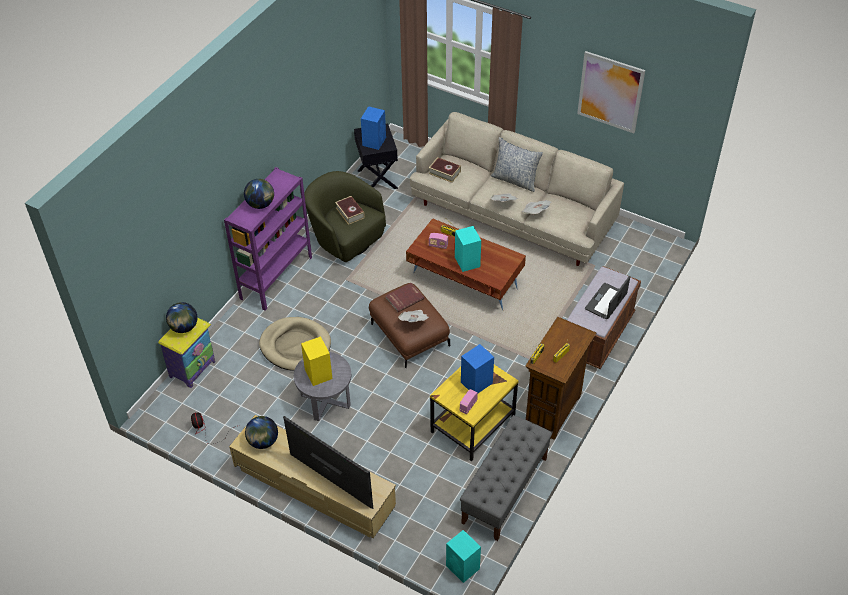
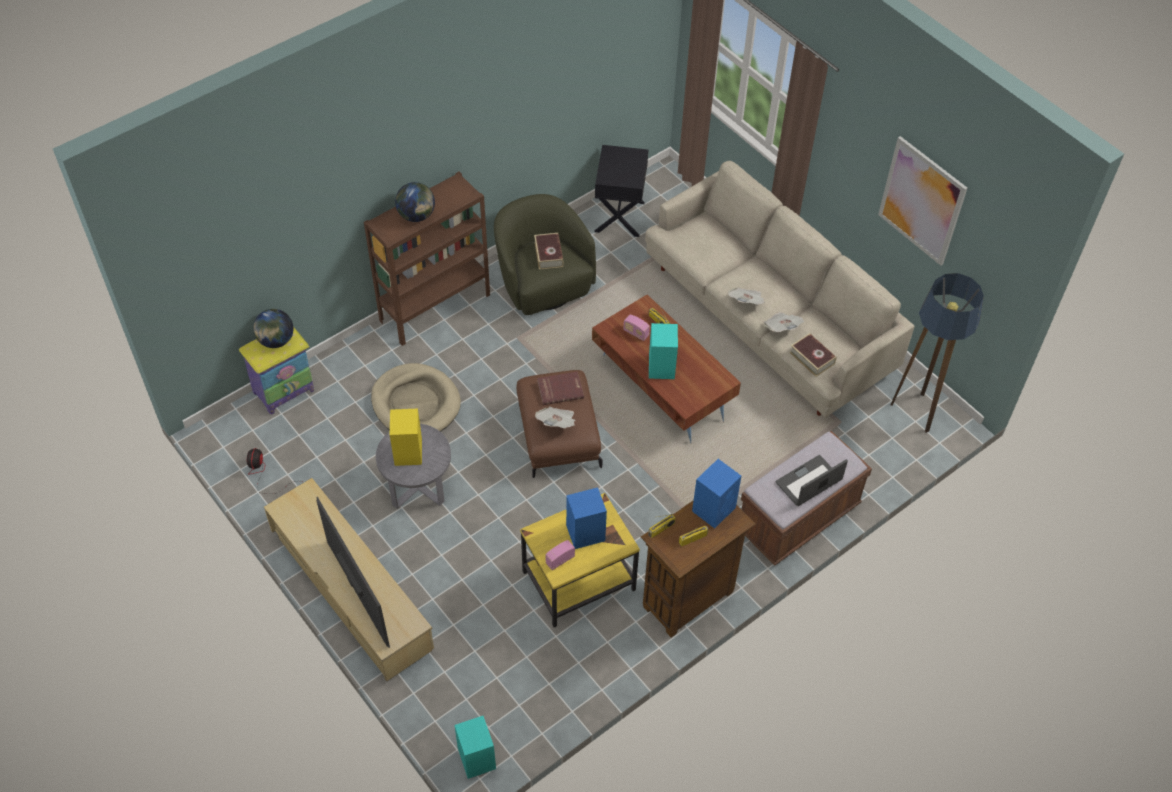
camera: 20 degrees right, 5 degrees up
(263, 441) = (304, 515): globe -> none
(276, 277) = (435, 307): purple bookcase -> brown bookcase
(374, 141) = (619, 169): blue speaker -> blue speaker (714, 508)
(444, 172) = (691, 238): book -> book (812, 358)
(504, 490) = (576, 680): grey bench -> none
(515, 180) = (777, 276): pillow -> none
(639, 245) = (916, 413): none -> floor lamp

